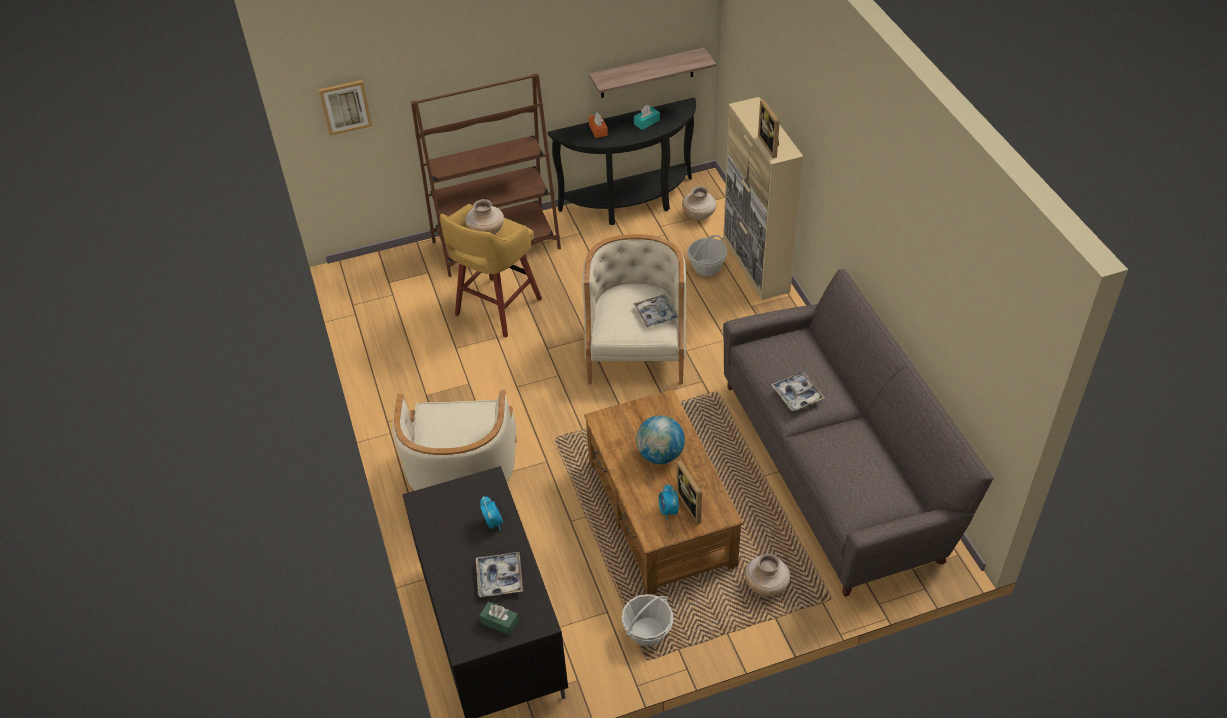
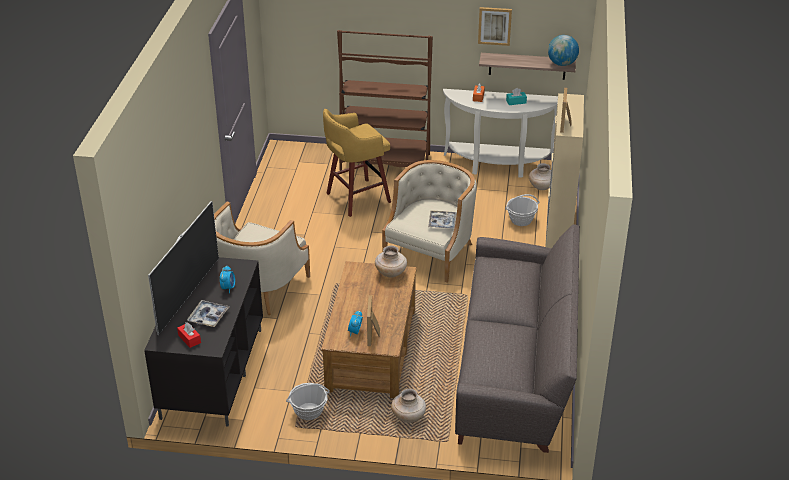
camera: 25 degrees right, 10 degrees down
(345, 106) = (299, 25): picture -> picture (494, 25)
(449, 556) = (188, 295): none -> television
(486, 232) = (357, 134): beige vase -> beige vase (391, 273)
(499, 622) = (189, 339): green tissue box -> red tissue box
(631, 204) = (498, 166): black console table -> white console table
(660, 455) = (376, 300): globe -> globe (562, 64)
(797, 395) = (494, 295): tray -> none

